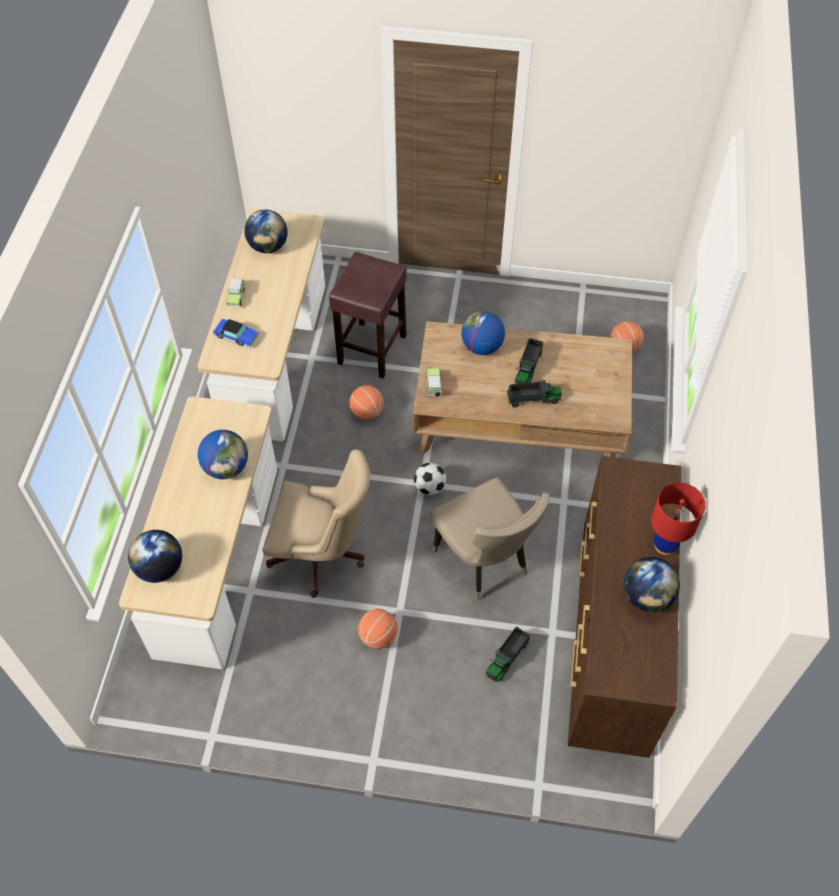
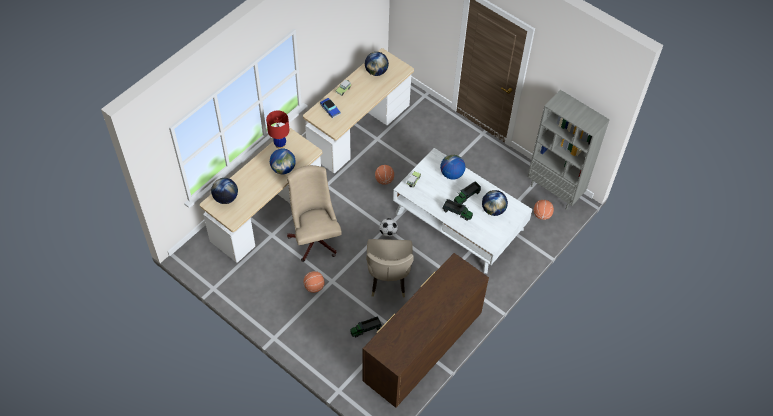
camera: 30 degrees right, 0 degrees up
(322, 555) = (315, 237): beige office chair -> beige office chair turned 150 degrees counterclockwise
(371, 350) = (409, 150): brown stool -> none
(519, 416) = (459, 221): brown coffee table -> white coffee table
(615, 307) = (555, 191): none -> grey bookcase
(646, 596) = (423, 324): globe -> globe (493, 210)
(665, 546) = (450, 308): red table lamp -> red table lamp (280, 144)

